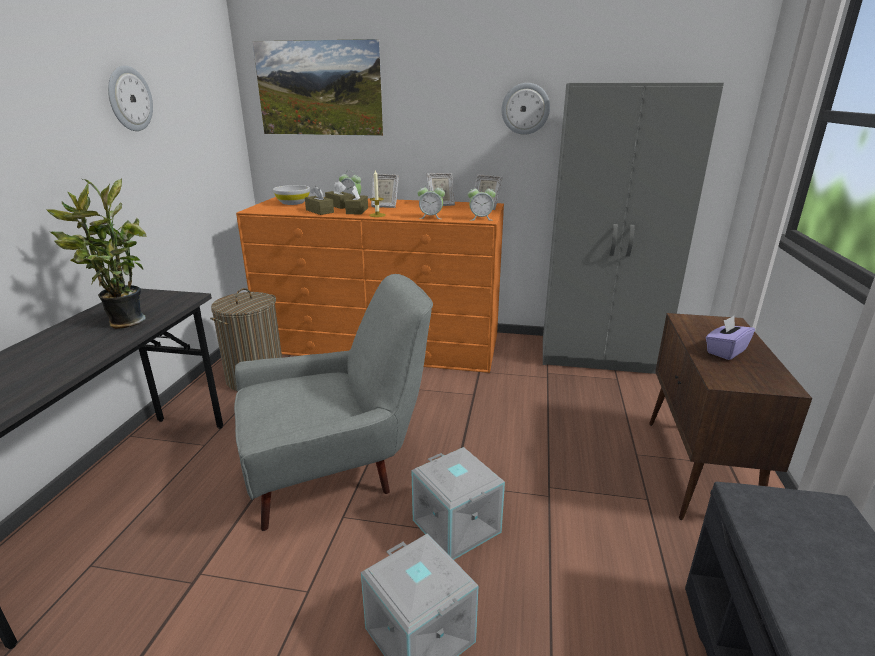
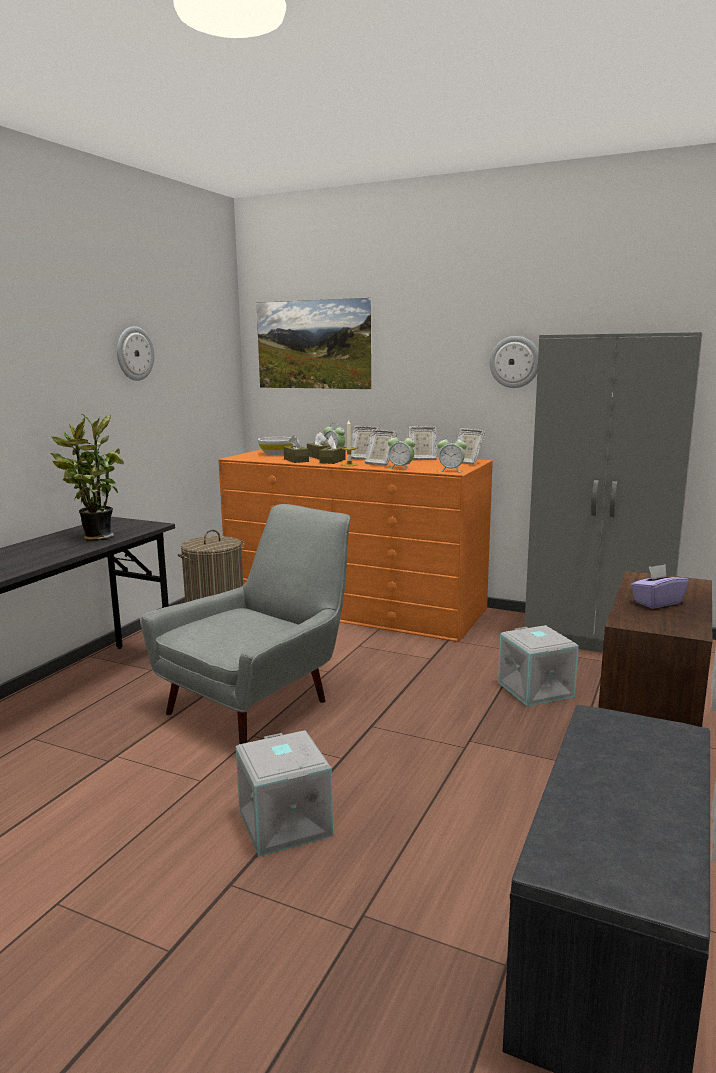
camera: 15 degrees right, 10 degrees down
(335, 471) = (261, 702): grey armchair -> grey armchair turned 45 degrees counterclockwise
(406, 212) = (379, 464): none -> picture frame
(458, 526) = (359, 756): grey storage box -> grey storage box (537, 689)

